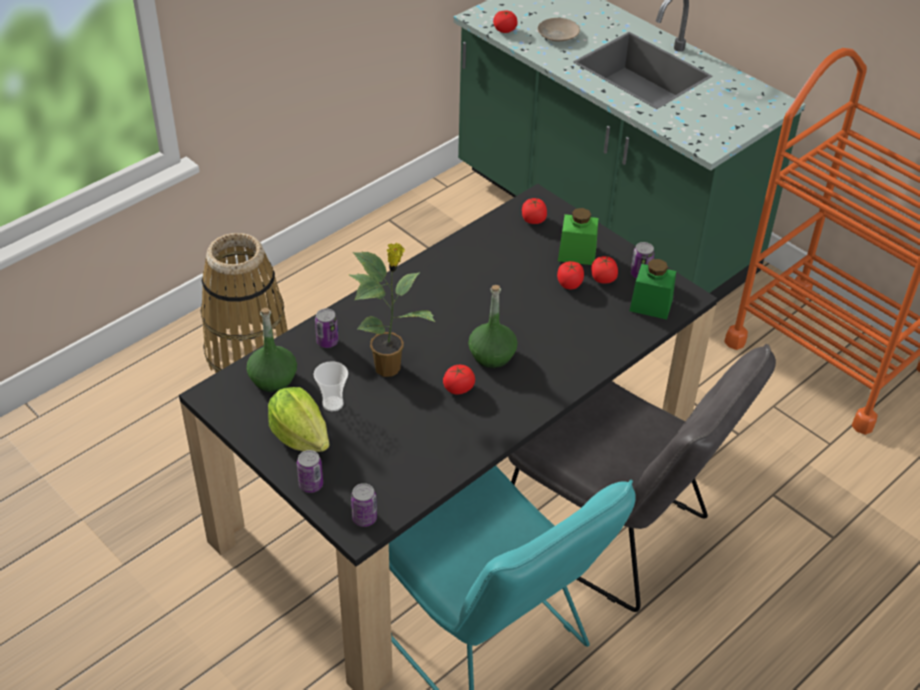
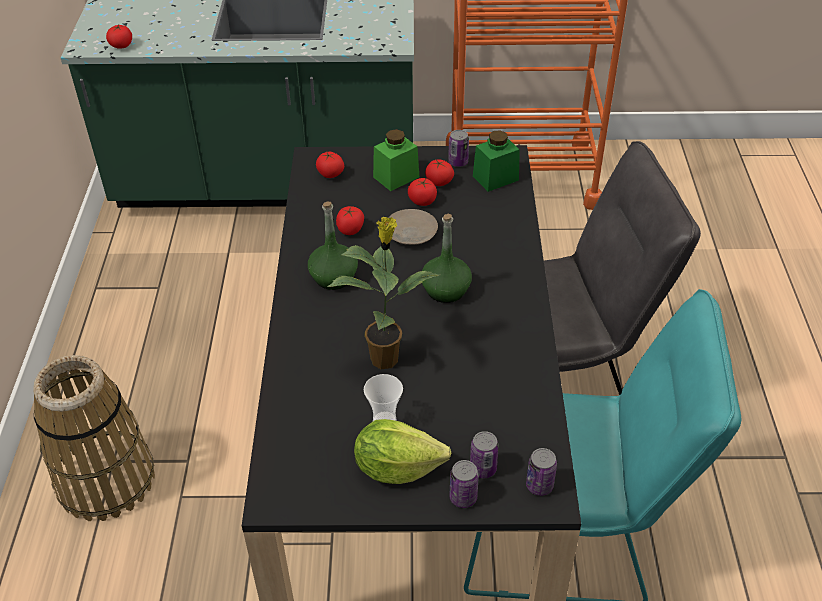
camera: 45 degrees left, 0 degrees up
(273, 379) = (306, 442): green bottle -> green bottle (333, 277)
(327, 341) = (307, 376): can -> can (483, 468)
(458, 388) = (458, 332): tomato -> tomato (350, 230)
(557, 35) = (171, 28): beige plate -> beige plate (411, 233)

